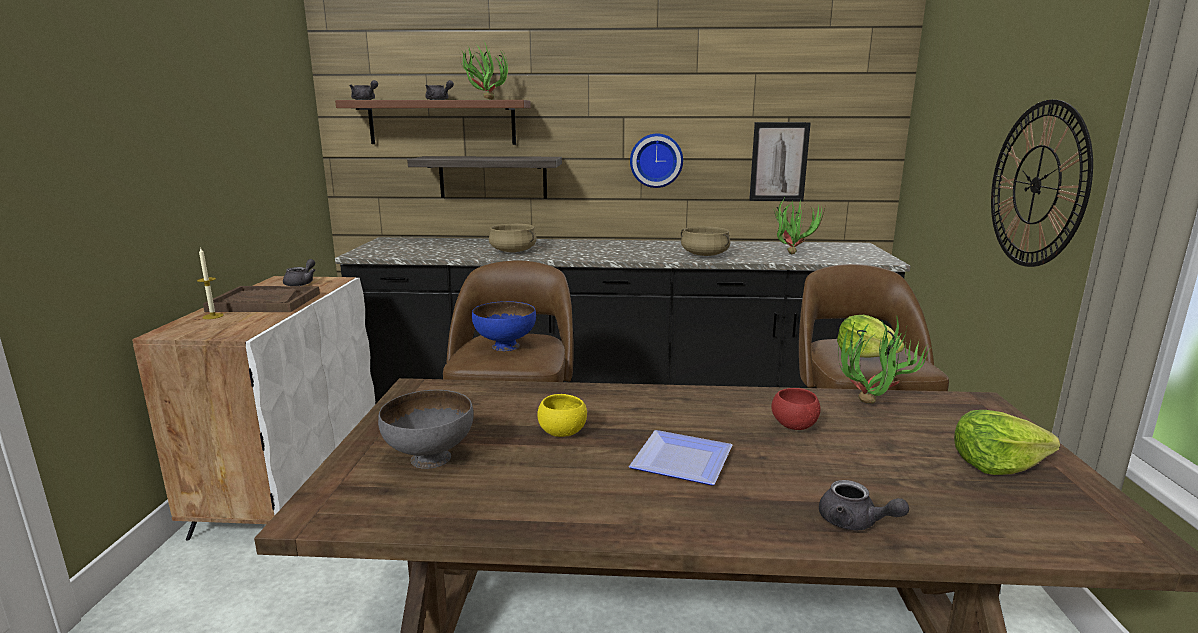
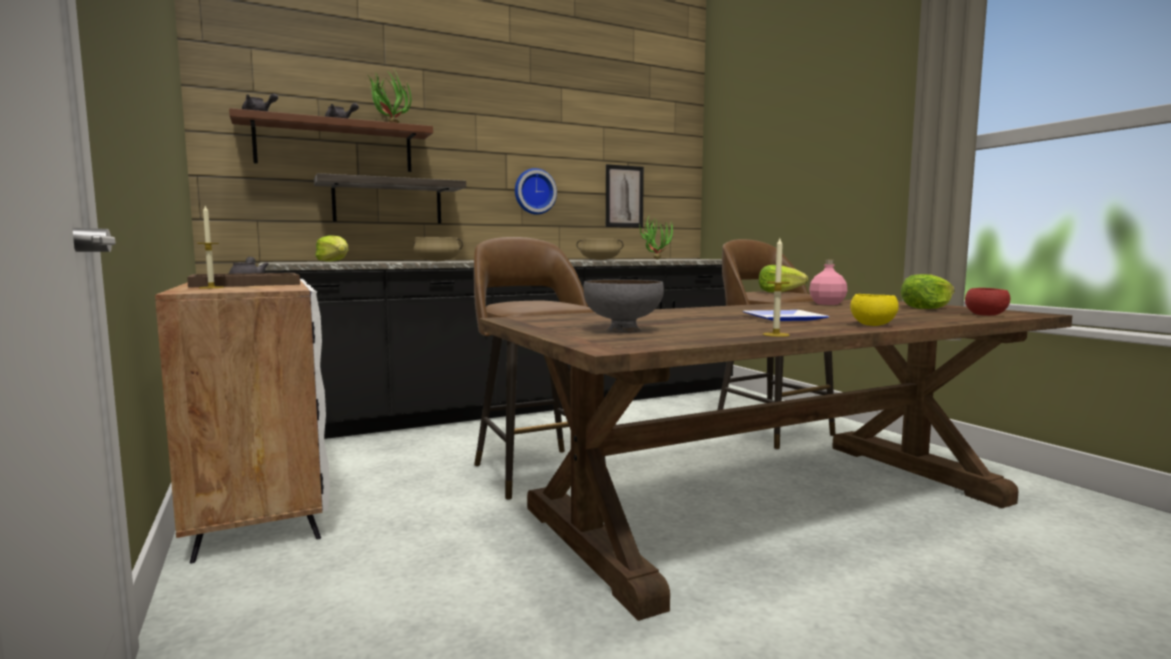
camera: 30 degrees left, 10 degrees down
(427, 244) = (334, 261): none -> lettuce
(505, 346) = (534, 302): blue bowl -> none
(542, 526) = (776, 335): none -> candle
(562, 433) = (682, 319): yellow bowl -> yellow bowl (873, 325)
(793, 426) = (806, 309): red bowl -> red bowl (985, 315)
(854, 523) = (918, 320): grey teapot -> none
(871, 408) = (827, 304): potted plant -> pink bottle
(1036, 185) = (838, 181): wall clock -> none

